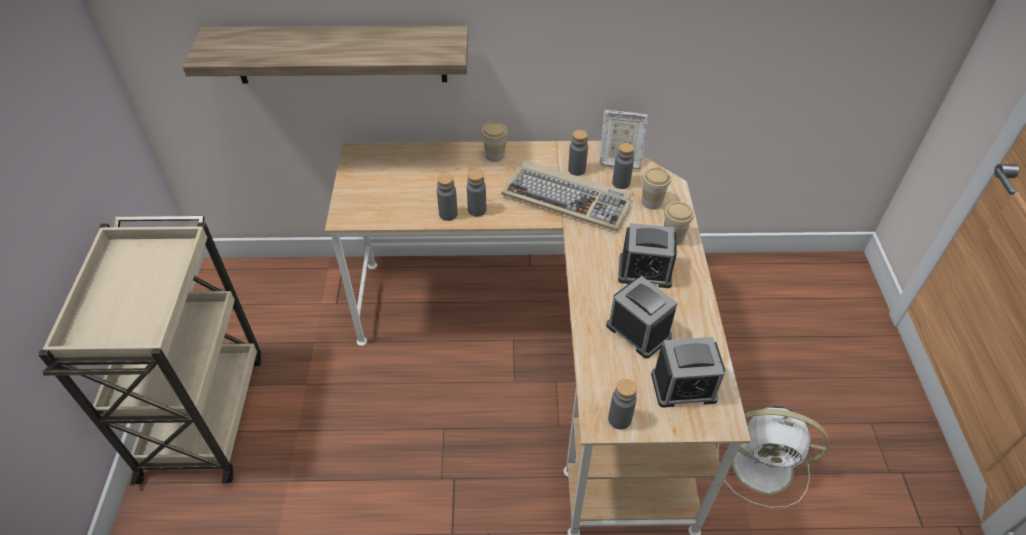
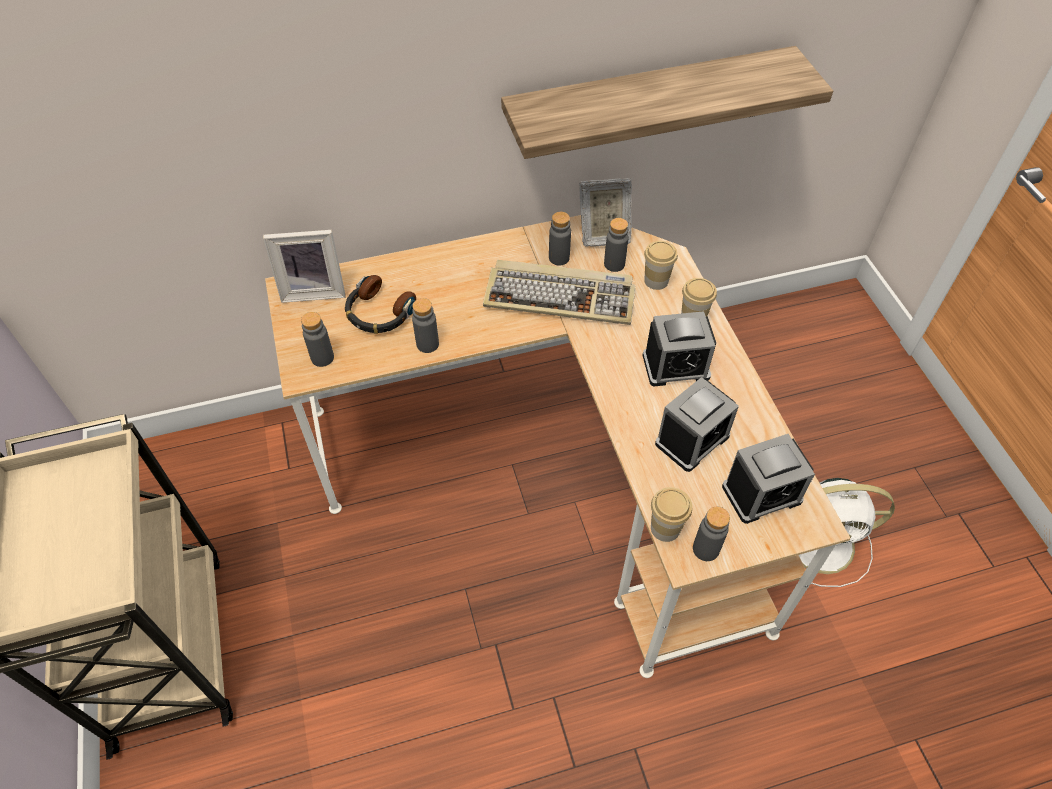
camera: 15 degrees left, 5 degrees up
(340, 54) = (248, 172): shelf -> shelf (648, 103)
(375, 158) = (314, 290): none -> picture frame
(419, 184) = (379, 313): none -> headphones
(477, 210) = (460, 332): grey bottle -> grey bottle (322, 358)
(495, 155) = (458, 258): cup -> cup (665, 528)
(638, 331) = (692, 439): alarm clock -> alarm clock turned 105 degrees clockwise

